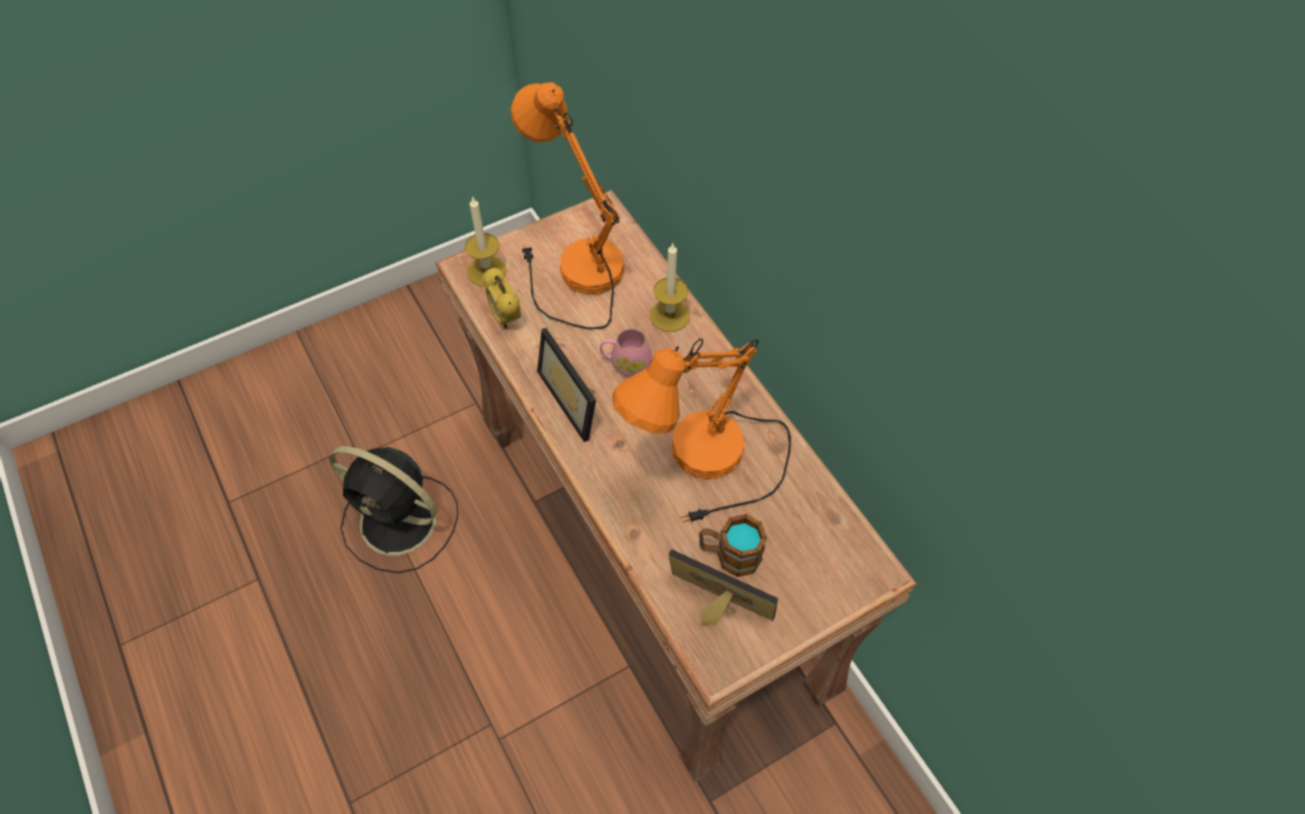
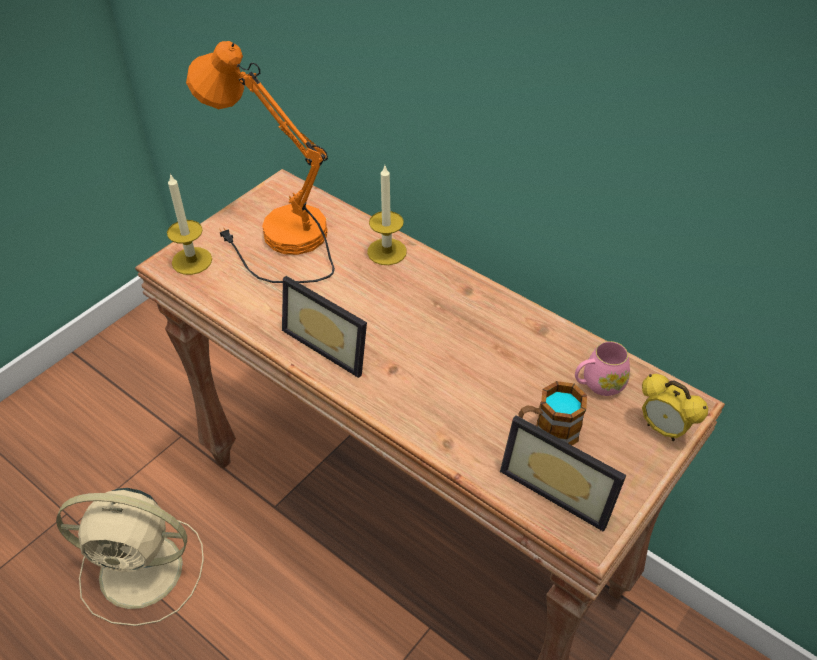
camera: 20 degrees left, 10 degrees down
(401, 522) = (145, 570): black fan -> beige fan
(505, 318) = (229, 295): alarm clock -> alarm clock (663, 429)
(626, 364) = (365, 301): pink mug -> pink mug (598, 384)
(711, 470) = (492, 366): orange table lamp -> none
(715, 610) = (560, 486): picture frame -> picture frame turned 150 degrees counterclockwise

